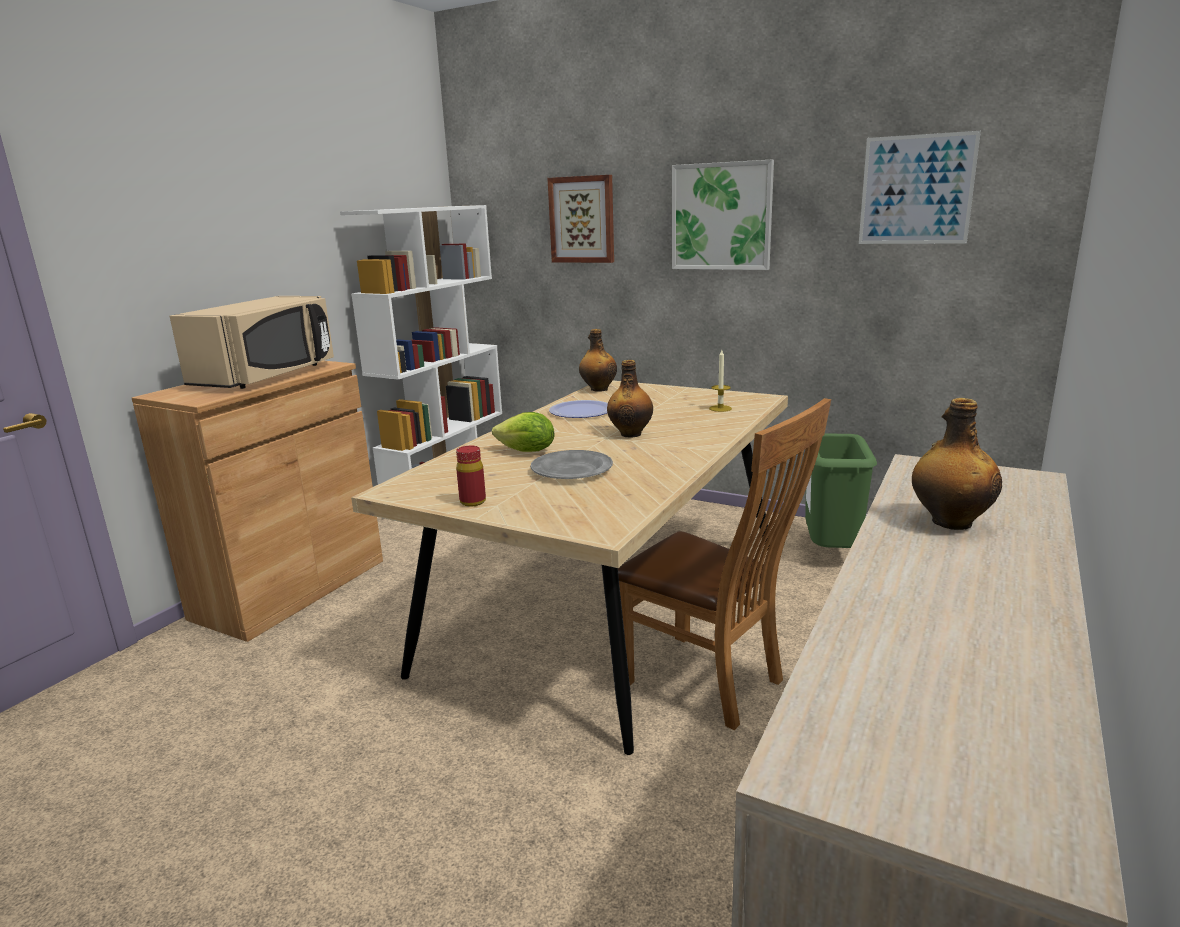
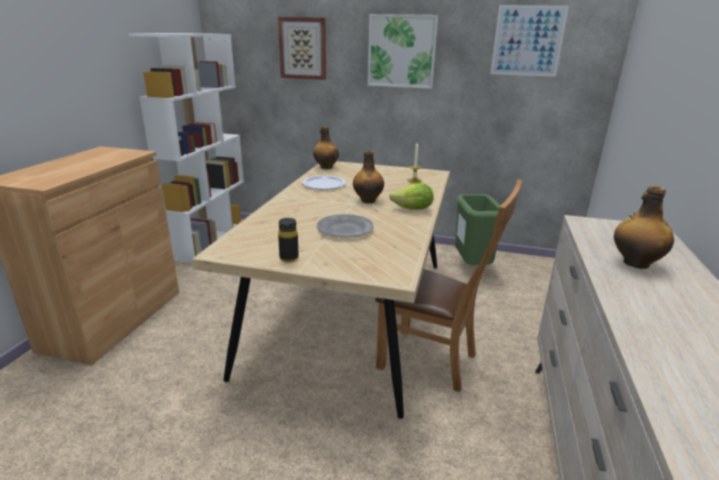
camera: 15 degrees left, 5 degrees up
(269, 376) = (90, 162): beige microwave -> none
(473, 502) = (289, 258): red bottle -> black bottle
(527, 452) = (305, 216): lettuce -> lettuce (413, 209)

